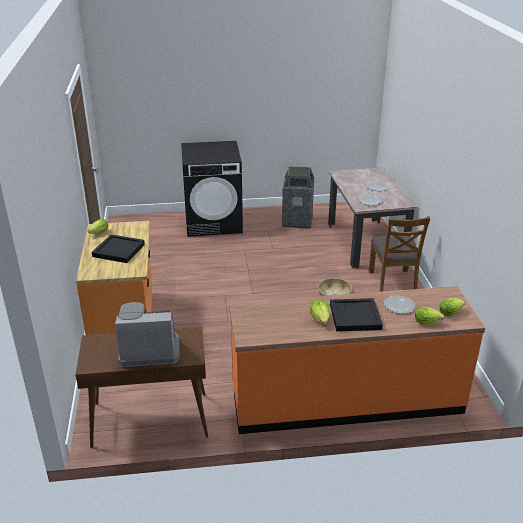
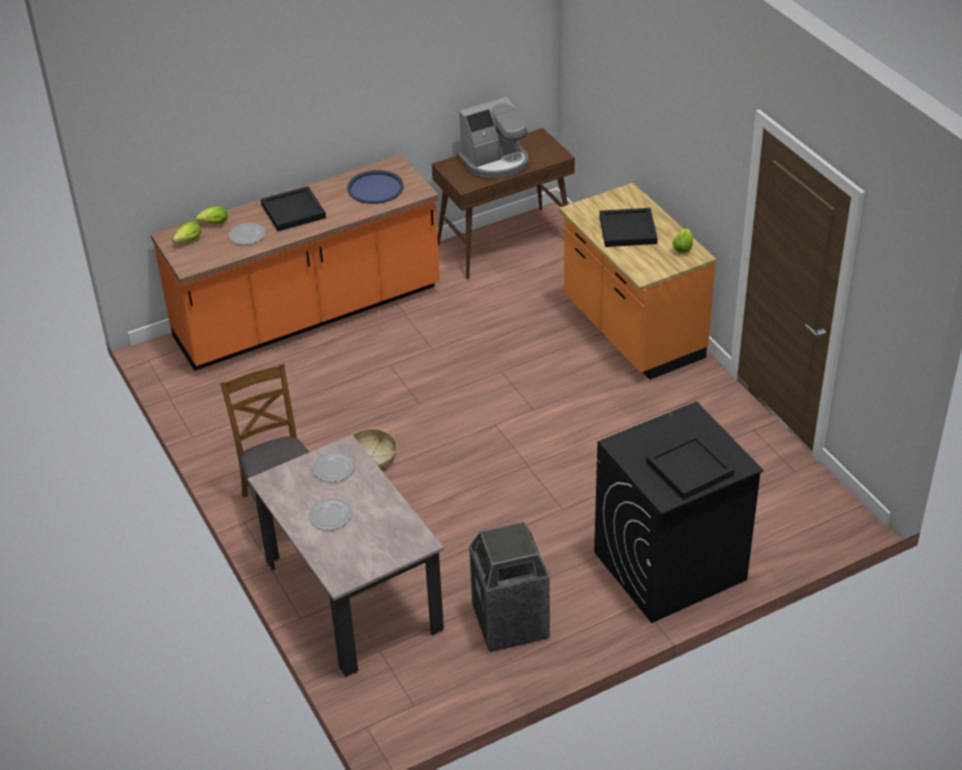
camera: 160 degrees right, 10 degrees up
(210, 147) = (690, 469): none -> black tray
(276, 319) = (375, 188): none -> blue tray
(320, 319) = (329, 199): lettuce -> none

